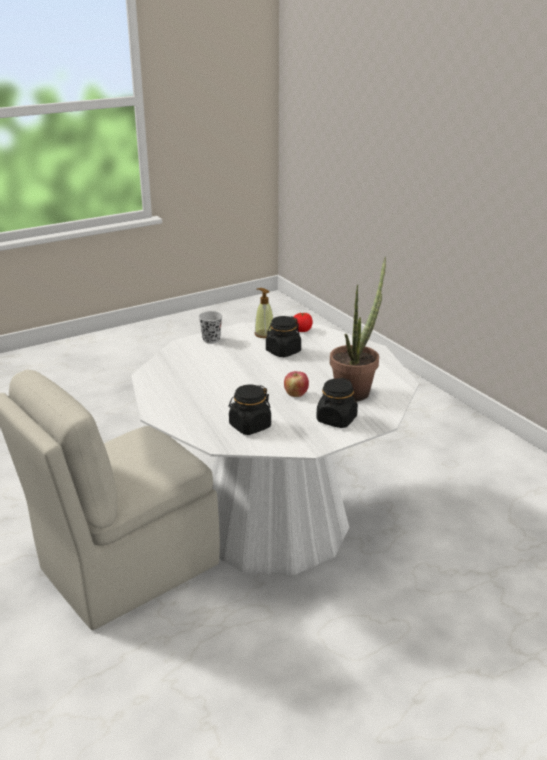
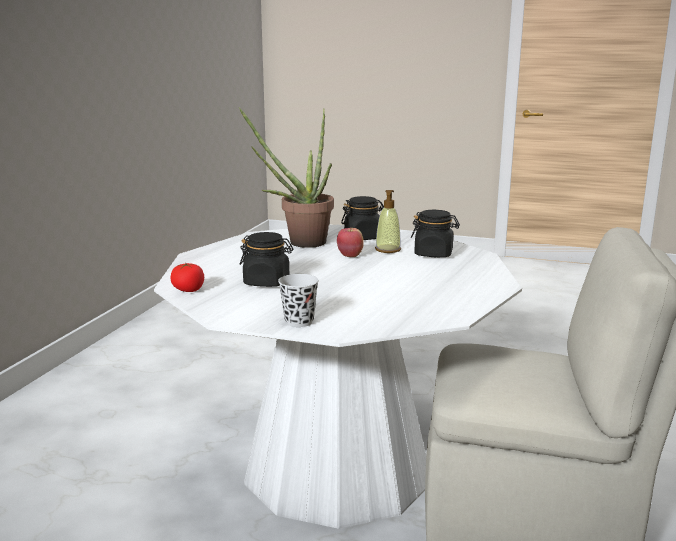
camera: 130 degrees left, 10 degrees down
(264, 334) = (232, 302): soap dispenser -> soap dispenser (388, 250)

